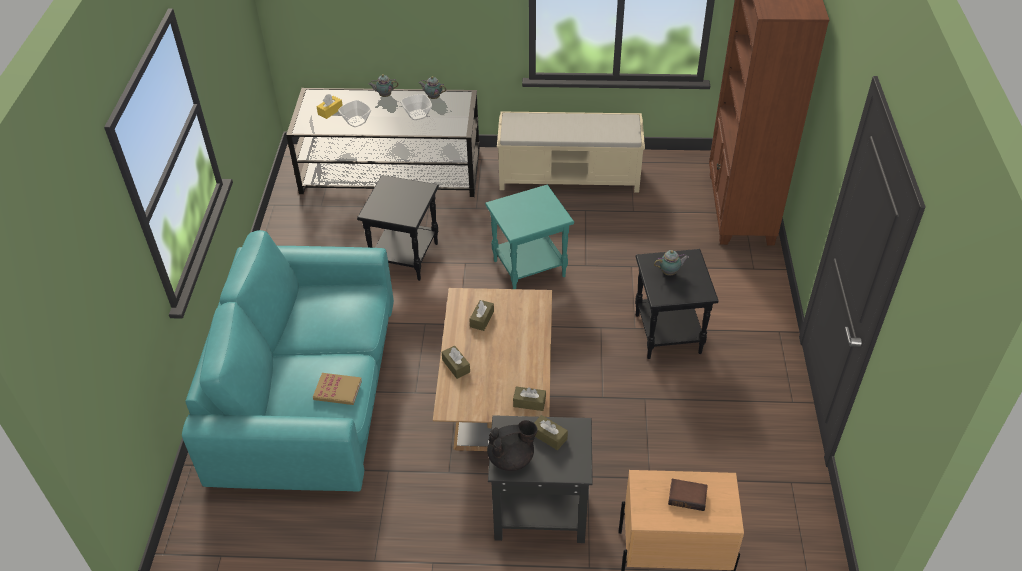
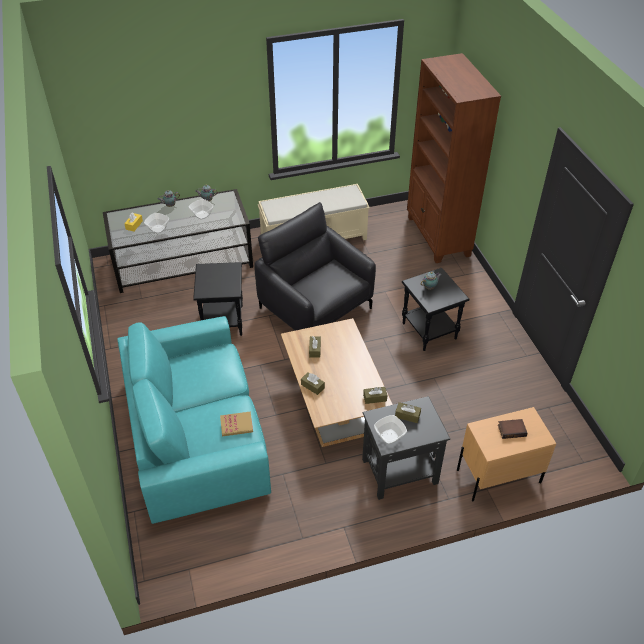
camera: 20 degrees left, 0 degrees up
(512, 458) = (390, 436): black teapot -> bowl
(529, 267) = (315, 308): turquoise side table -> black armchair

